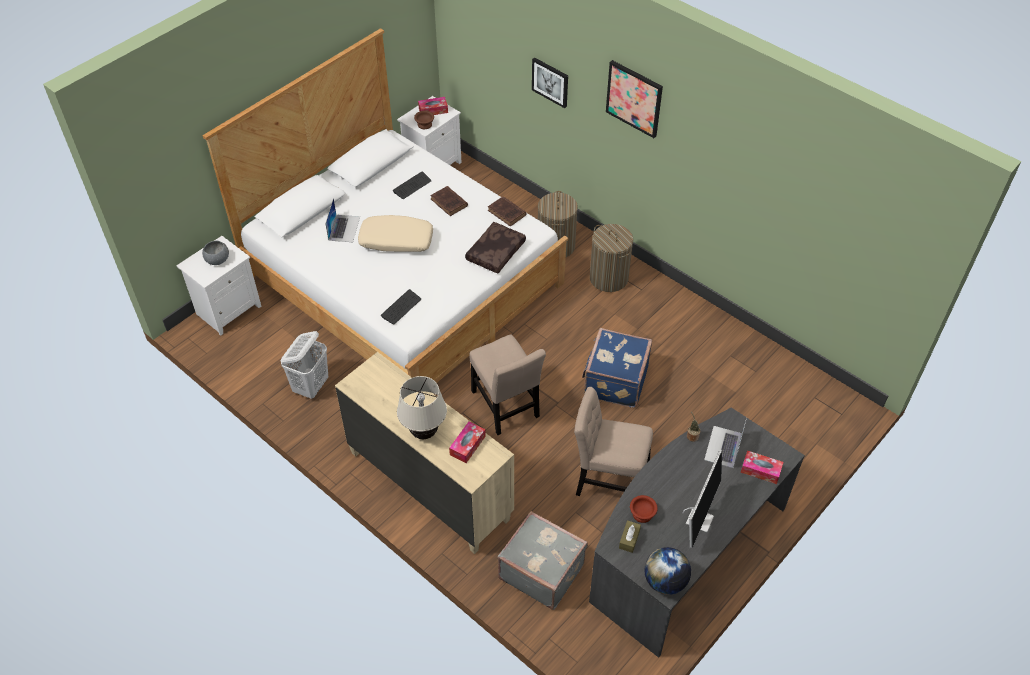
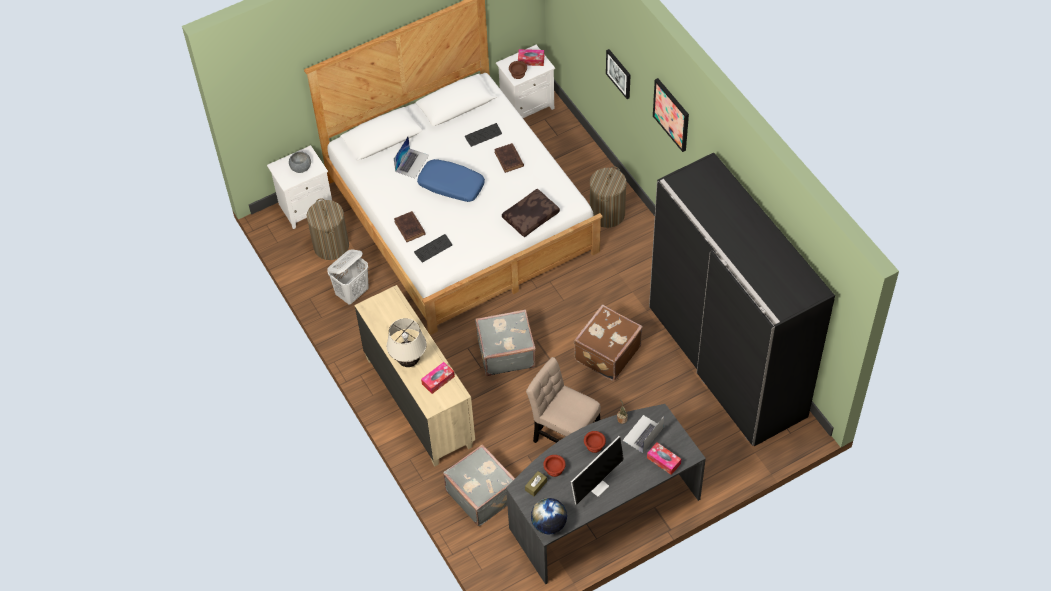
camera: 20 degrees right, 5 degrees up
(396, 241) = (451, 185): beige pillow -> blue pillow
(506, 407) = (505, 352): beige chair -> grey suitcase
(507, 213) = (555, 181): brown book -> brown book (410, 228)
(608, 278) = (641, 256): laundry basket -> laundry basket (331, 246)
(614, 381) = (606, 353): blue suitcase -> brown suitcase
(675, 473) = (594, 445): none -> brown bowl
(742, 359) = (726, 361): none -> black wardrobe

